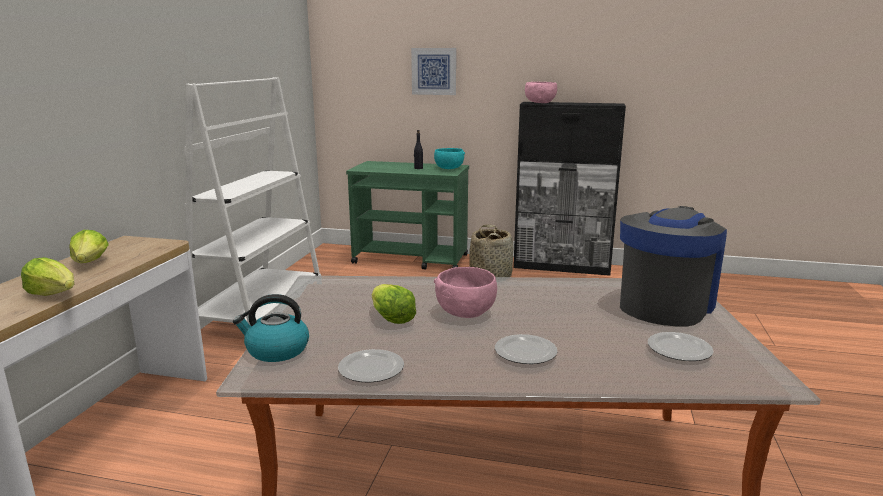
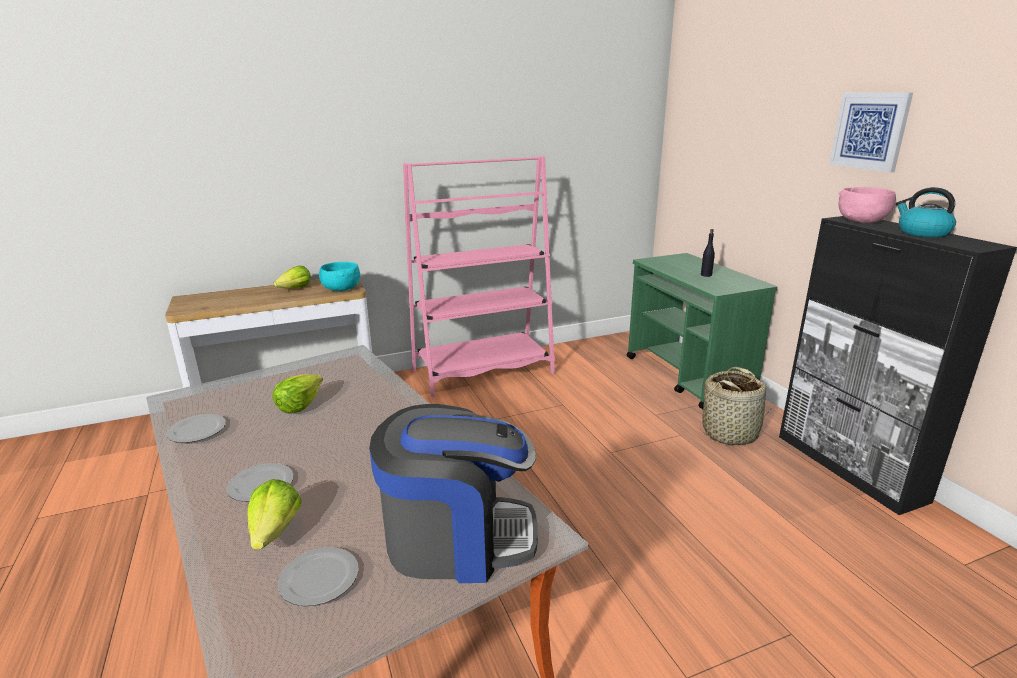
camera: 55 degrees right, 5 degrees up
(54, 294) = (237, 303): lettuce -> lettuce (275, 531)
(261, 315) = (483, 372): white bookcase -> pink bookcase
(276, 350) = (214, 389): kettle -> kettle (922, 233)
(434, 71) = (763, 157): picture -> picture (870, 131)
(449, 168) = (736, 284): turquoise bowl -> turquoise bowl (341, 289)
(465, 312) = (336, 430): pink bowl -> none

